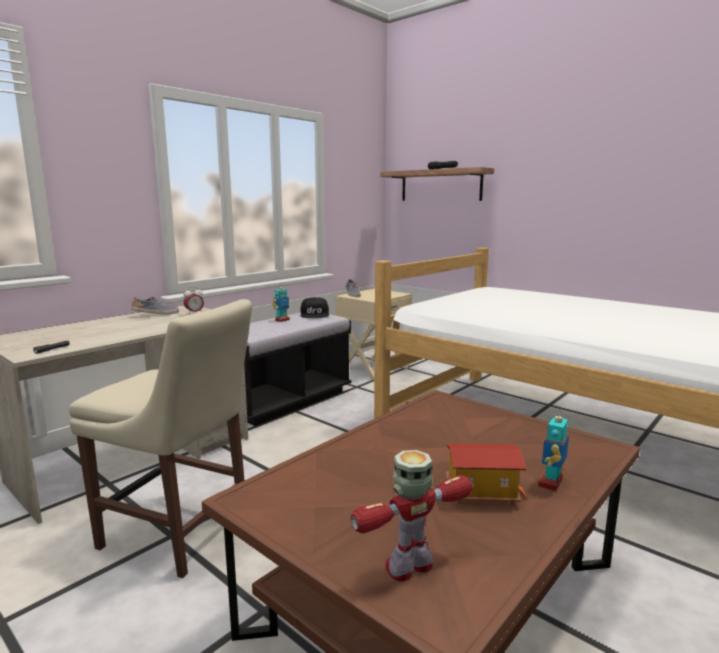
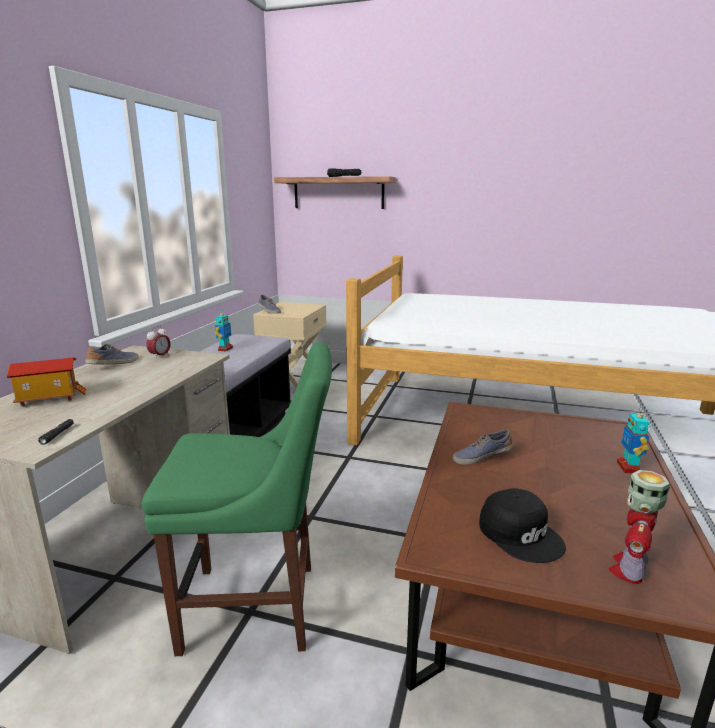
camera: 25 degrees left, 5 degrees up
(180, 534) = (258, 607): beige chair -> green chair
(315, 314) = (251, 338): black cap -> black cap (521, 533)
(399, 439) = (481, 457): none -> shoe
(482, 493) = (597, 489): toy house -> toy house (49, 397)

